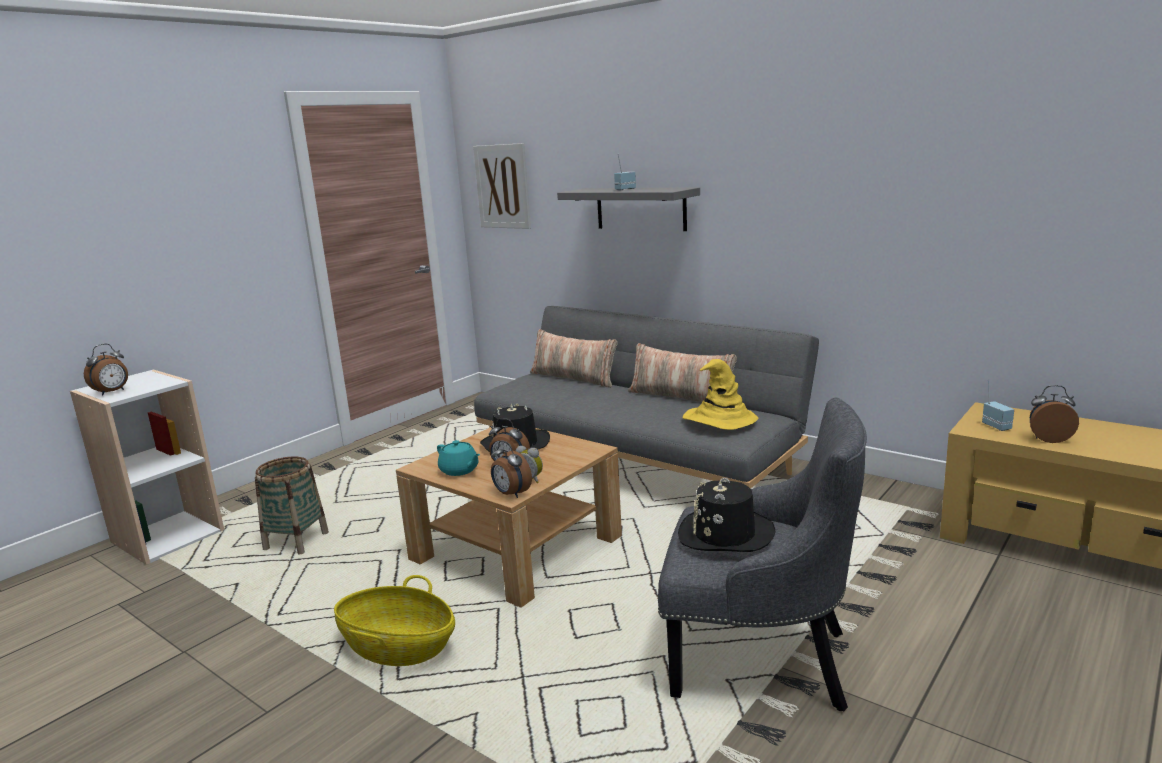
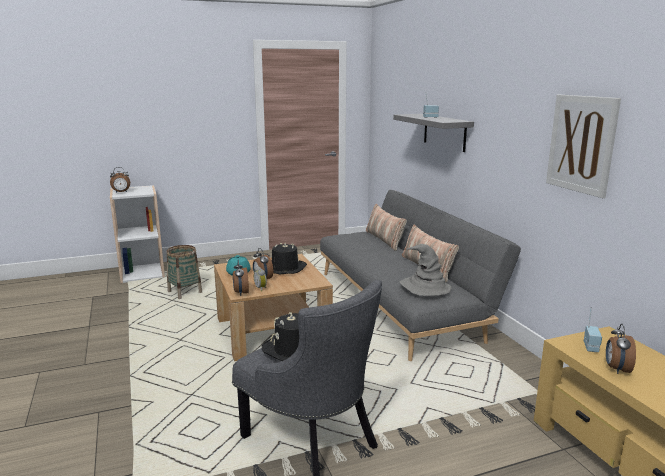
camera: 30 degrees right, 0 degrees up
(398, 648) = (162, 358): basket -> none
(502, 186) = (386, 107): picture -> picture (581, 144)
(719, 420) = (424, 287): yellow hat -> grey hat
(1049, 439) = (616, 369): alarm clock -> alarm clock turned 120 degrees counterclockwise

